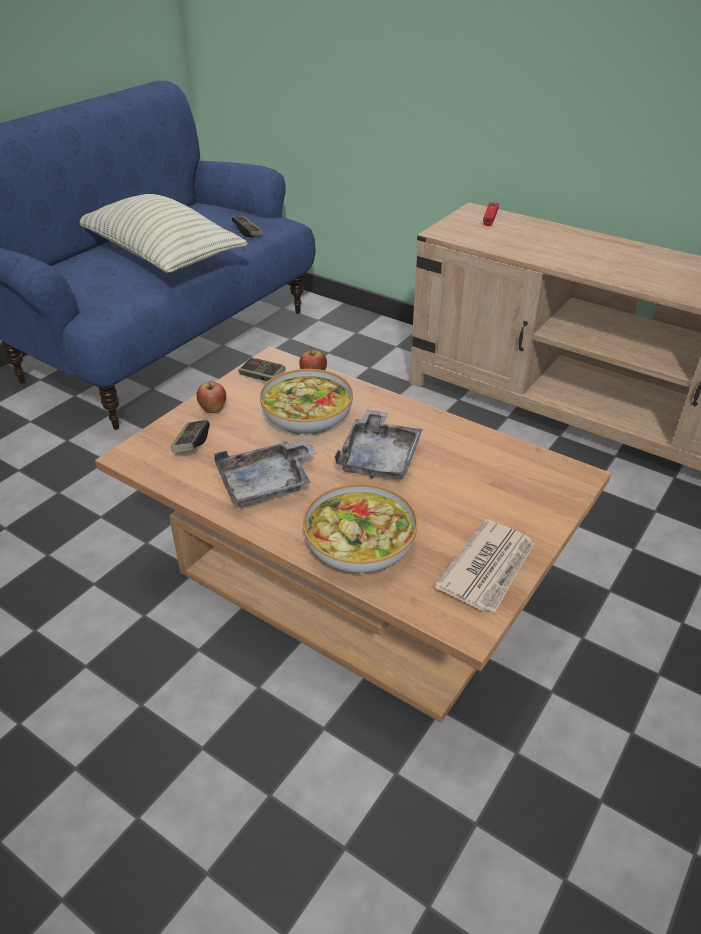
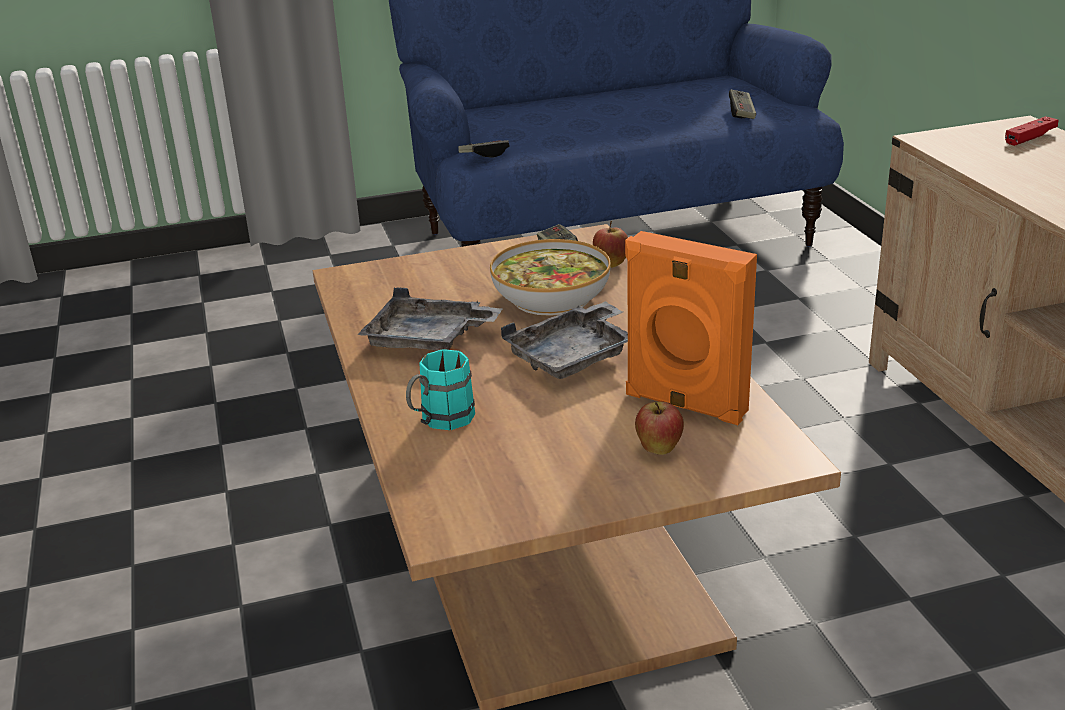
camera: 40 degrees right, 10 degrees down
(161, 255) = (613, 116): pillow -> none
(191, 443) = (409, 284): game controller -> game controller (484, 155)
(213, 410) = (467, 263): apple -> apple (658, 450)
(360, 546) = (439, 422): bowl -> turquoise mug
(485, 464) = (684, 405): none -> orange speaker
(488, 568) = (539, 495): newspaper -> none

